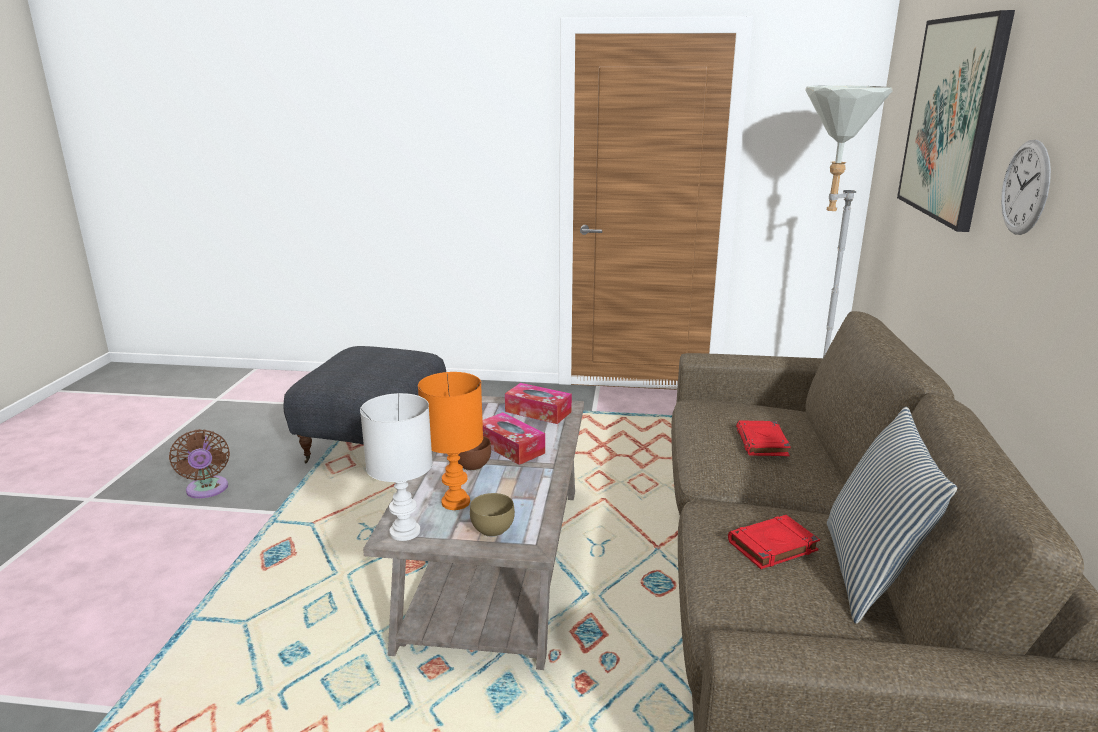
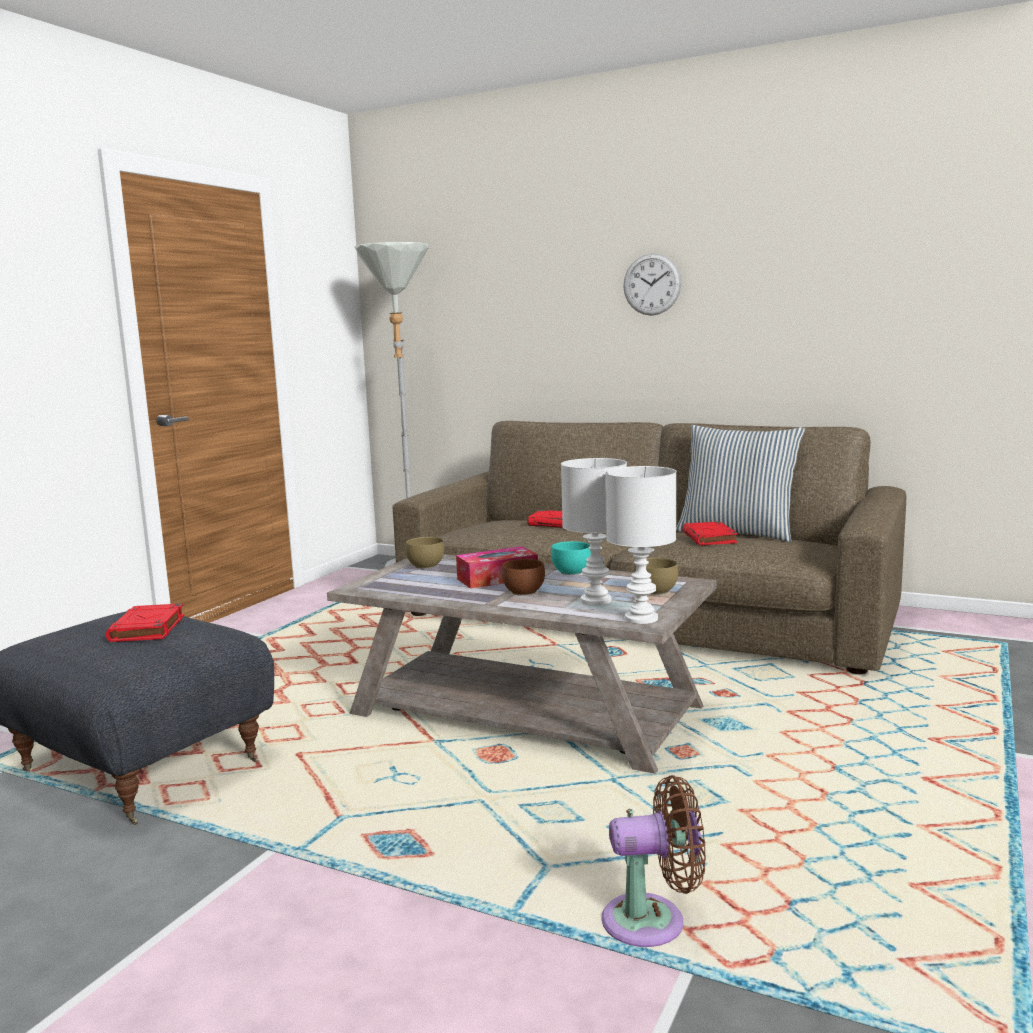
camera: 70 degrees left, 10 degrees down
(207, 490) = (105, 928): brown fan -> brown fan (652, 922)
(375, 366) = (147, 629): none -> red book
(455, 503) = (597, 600): orange table lamp -> white table lamp
(538, 412) = (426, 566): tissue box -> brown bowl
(543, 477) = (571, 572): none -> turquoise bowl
(952, 119) = (518, 260): picture -> none

